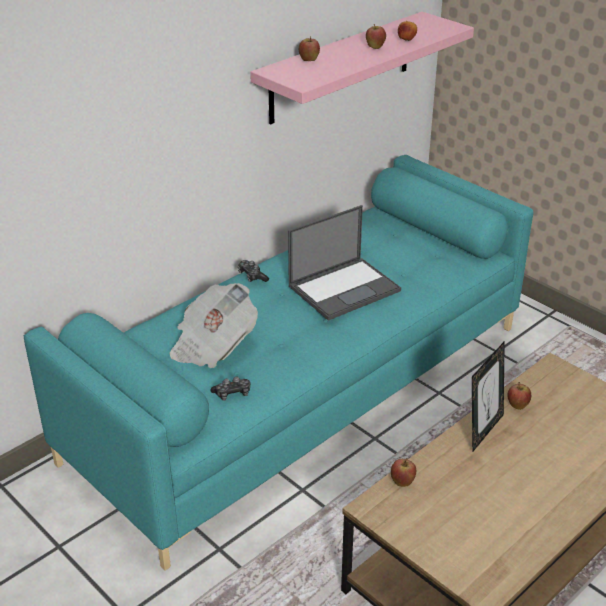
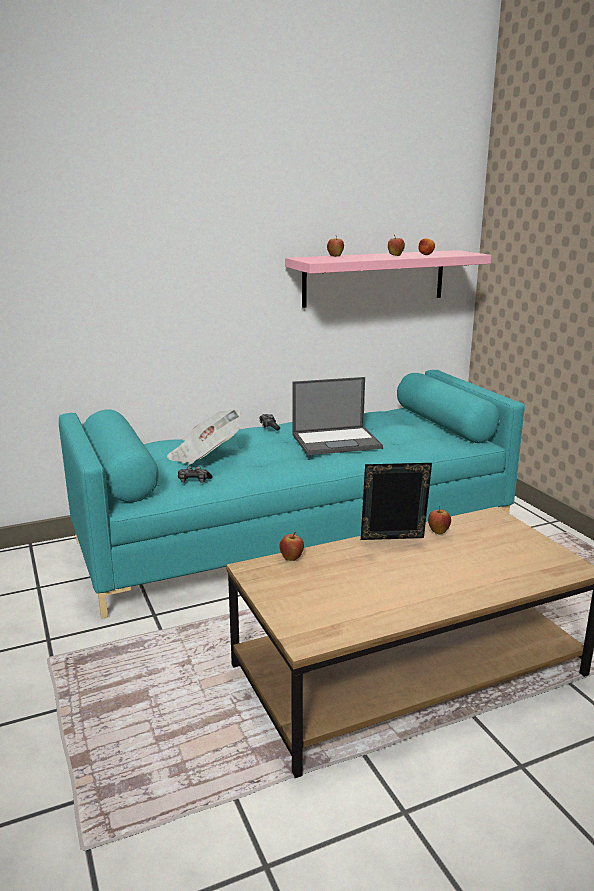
camera: 20 degrees right, 15 degrees down
(483, 430) = (393, 541): picture frame -> picture frame turned 150 degrees counterclockwise

